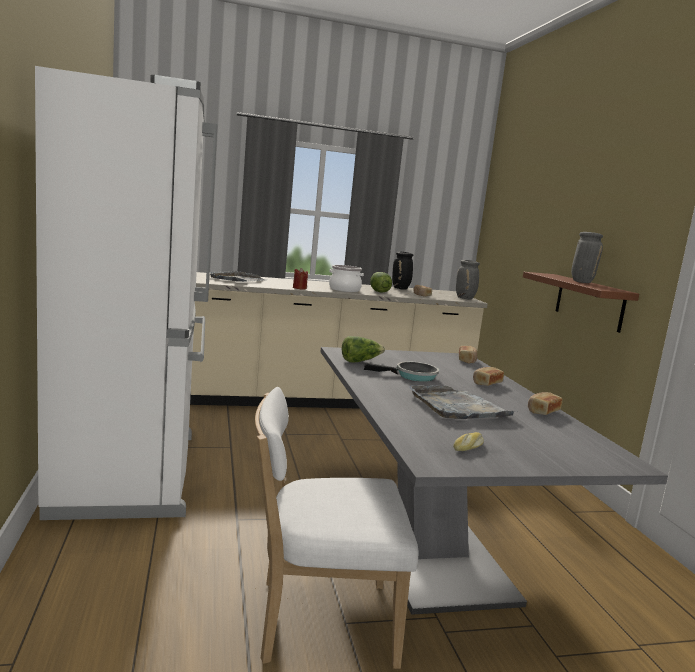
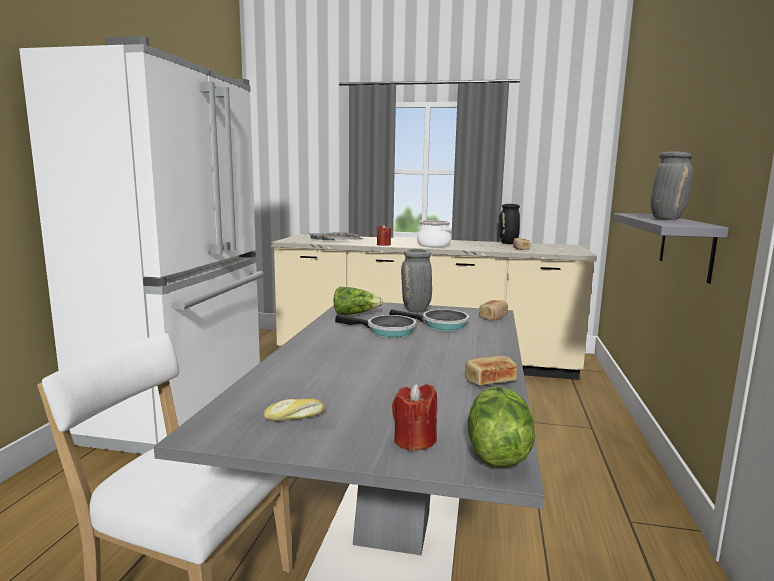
camera: 25 degrees right, 0 degrees up
(378, 291) = (472, 246): lettuce -> lettuce (496, 452)
(441, 368) = (440, 325): none -> frying pan
(457, 406) = (377, 367): grey tray -> none
(465, 298) = (575, 251): grey vase -> grey vase (416, 310)
(486, 383) = (471, 343): bread -> none
(564, 454) = (414, 441): none -> red candle
(589, 302) = (686, 245): brown shelf -> grey shelf

